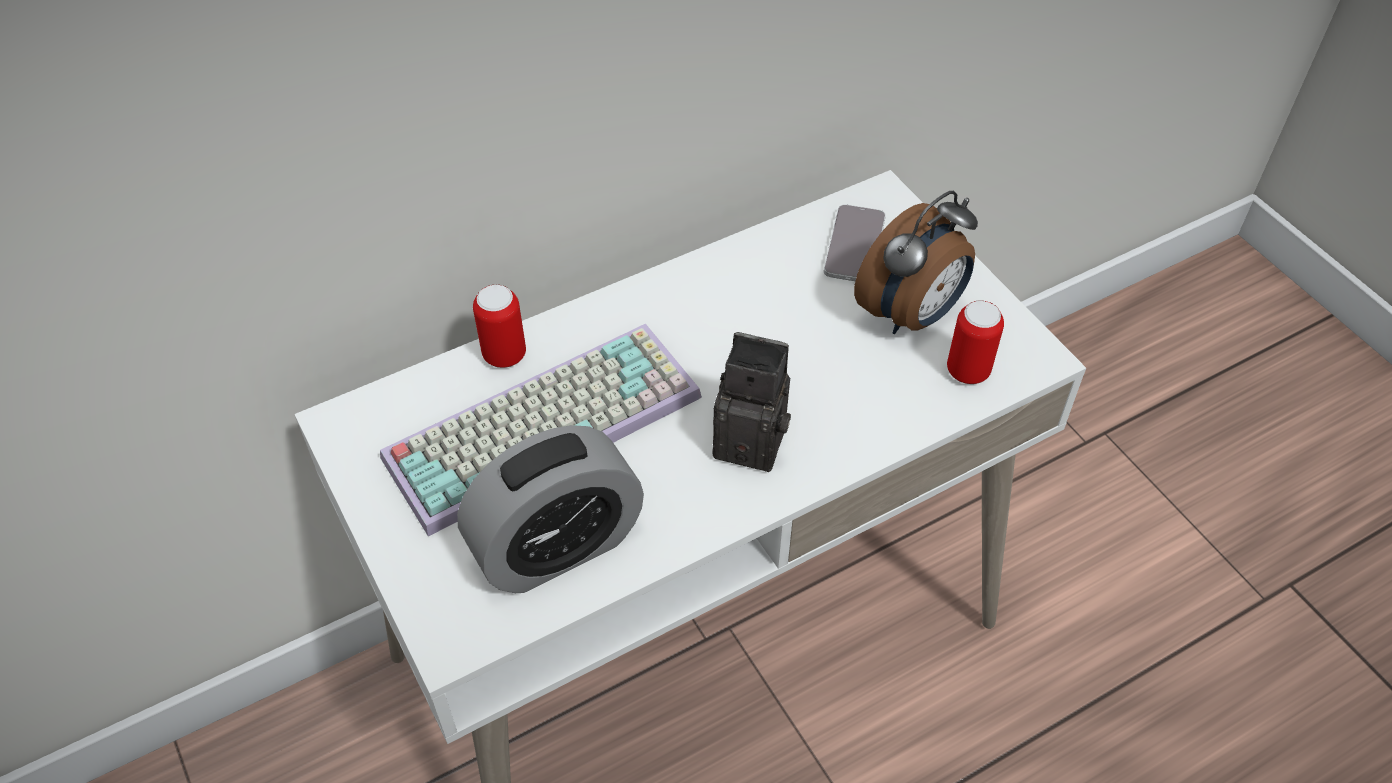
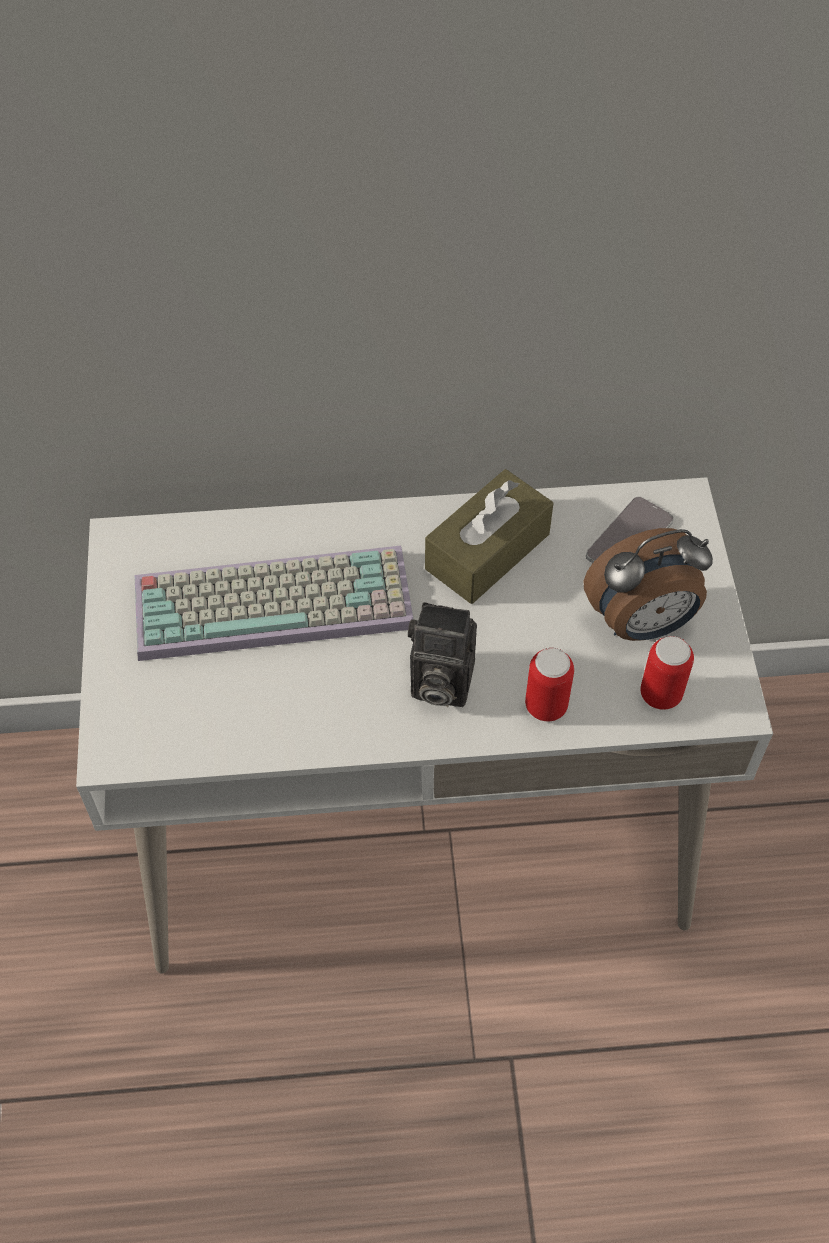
camera: 25 degrees right, 5 degrees up
(504, 355) = (275, 529): can -> can (546, 706)
(557, 547) = (230, 710): alarm clock -> none
(729, 302) = (487, 551): none -> brown tissue box
(754, 440) = (438, 683): camera -> camera turned 150 degrees clockwise

